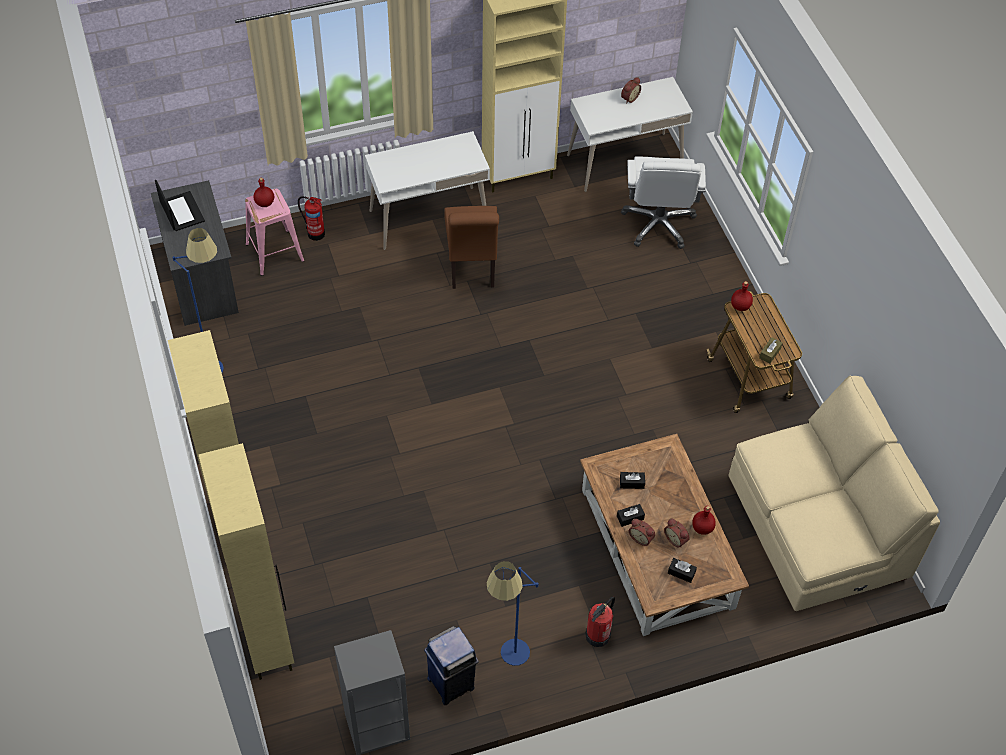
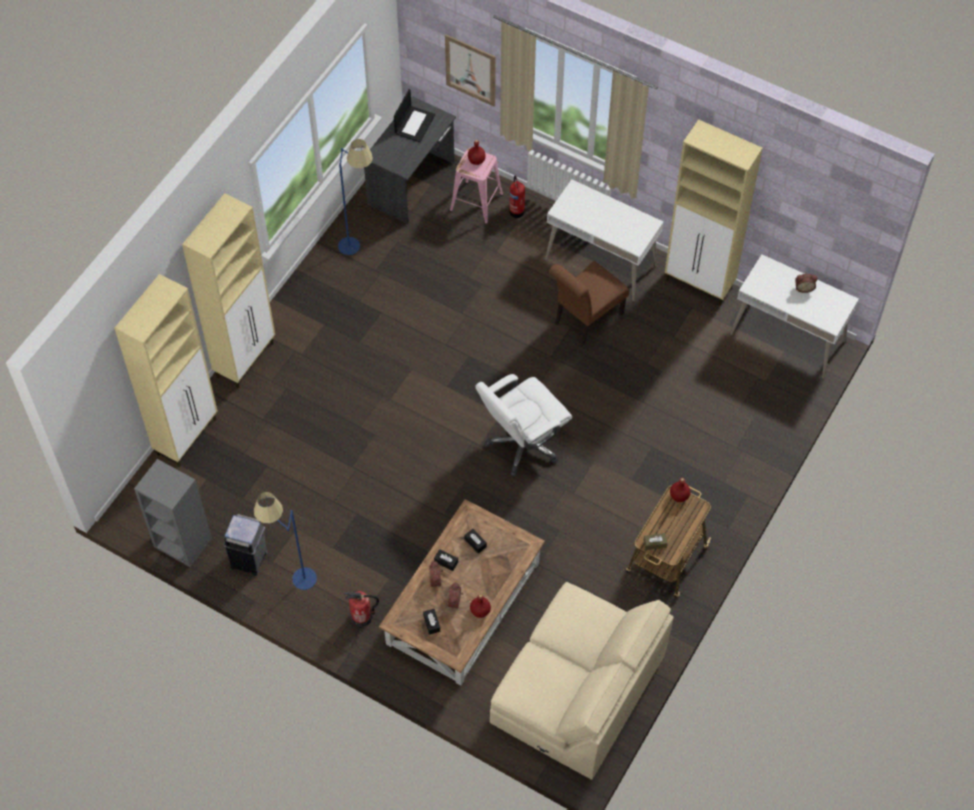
camera: 50 degrees right, 5 degrees up
(210, 114) = (470, 70): none -> picture
(452, 683) = (249, 560): blue trash can -> grey trash can
(658, 224) = (751, 401): white office chair -> white office chair (523, 444)

